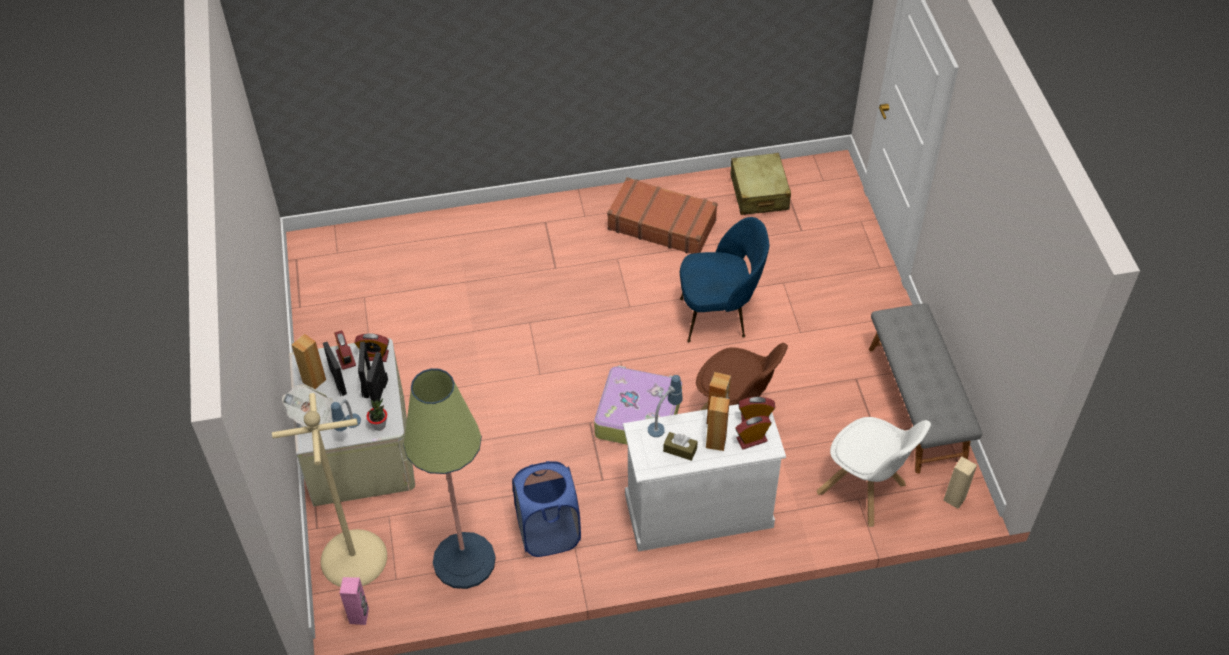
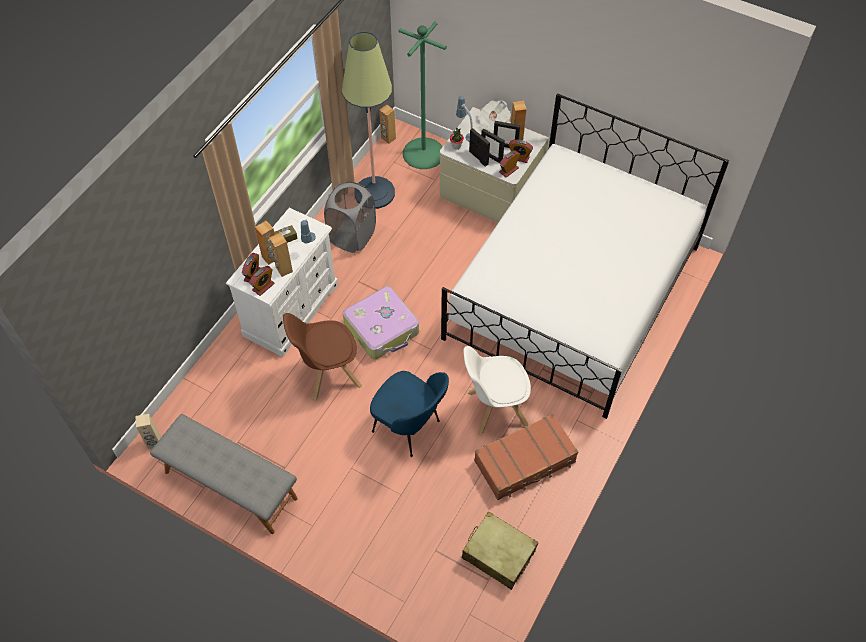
camera: 130 degrees right, 5 degrees up
(354, 558) = (423, 153): beige clothes rack -> green clothes rack
(359, 616) = (388, 138): pink speaker -> brown speaker
(440, 297) = (573, 292): none -> white bed
(548, 533) = (352, 236): blue laundry basket -> grey laundry basket
(719, 317) = (410, 430): blue chair -> blue chair turned 90 degrees counterclockwise
(865, 491) = (211, 401): white chair -> white chair (494, 409)

